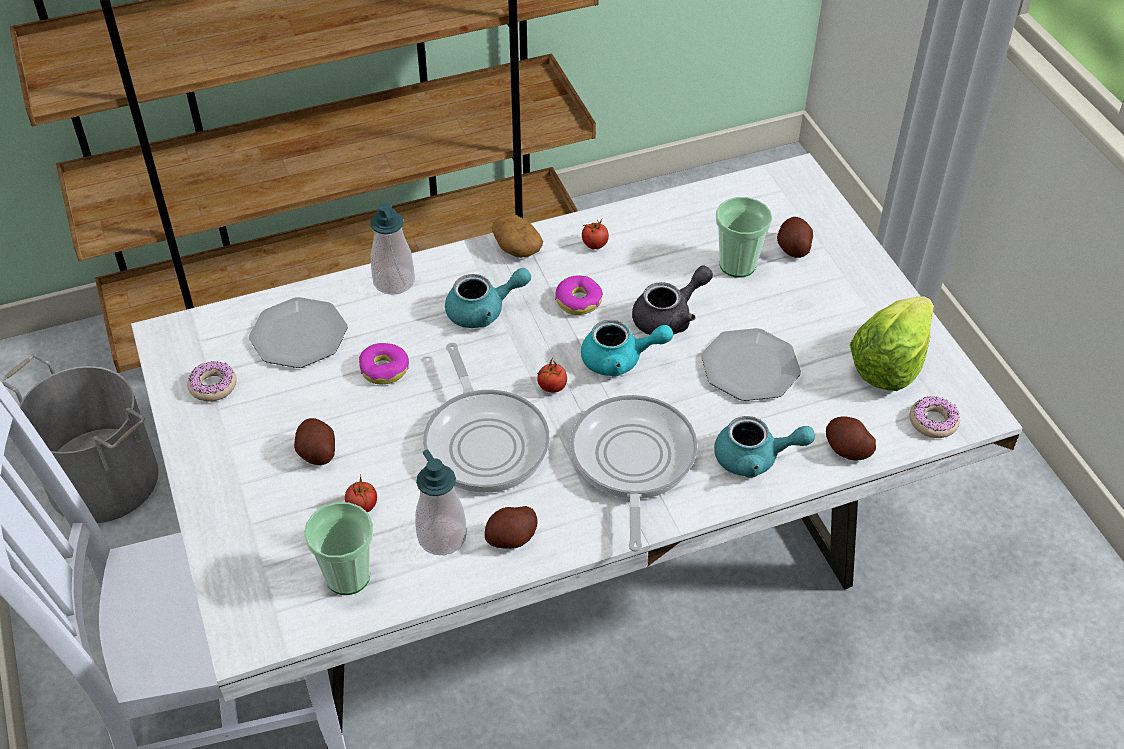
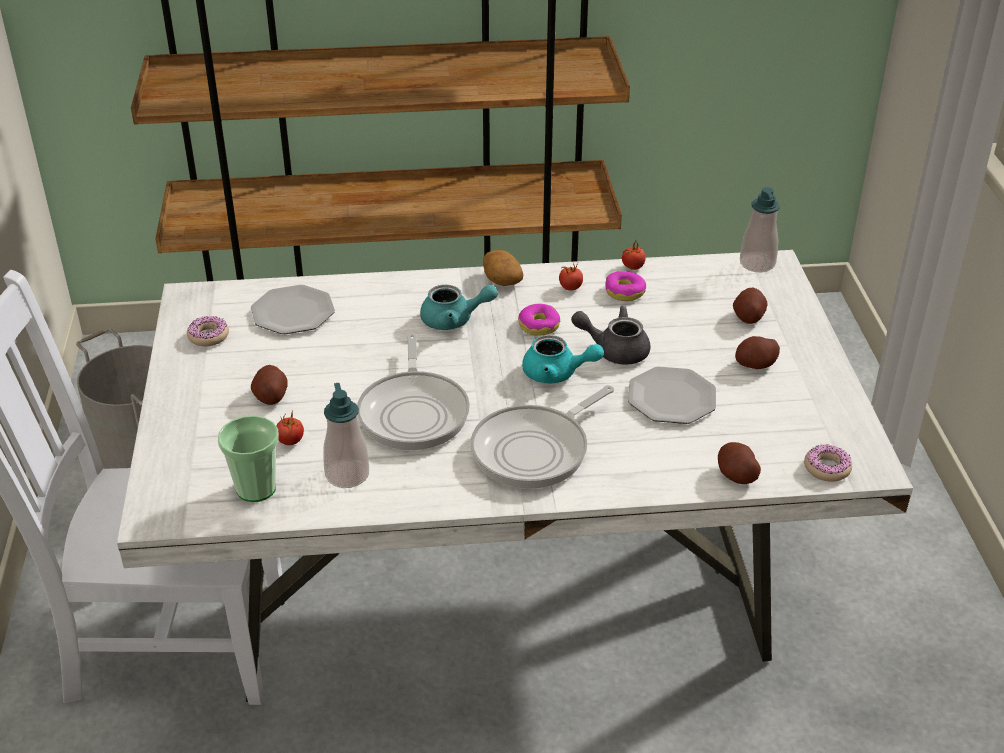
camera: 15 degrees right, 10 degrees down
(384, 369) = (352, 347): donut -> donut (625, 292)
(394, 281) = (388, 287): soap dispenser -> soap dispenser (757, 264)
(511, 538) = (406, 487): potato -> potato (755, 364)
(552, 387) = (488, 384): tomato -> tomato (632, 267)
(632, 461) = (535, 450): frying pan -> frying pan turned 150 degrees counterclockwise
(670, 317) = (614, 350): grey teapot -> grey teapot turned 150 degrees counterclockwise
(737, 265) = (692, 321): cup -> none
(755, 458) = (648, 467): turquoise teapot -> none
(889, 363) = (803, 417): lettuce -> none

